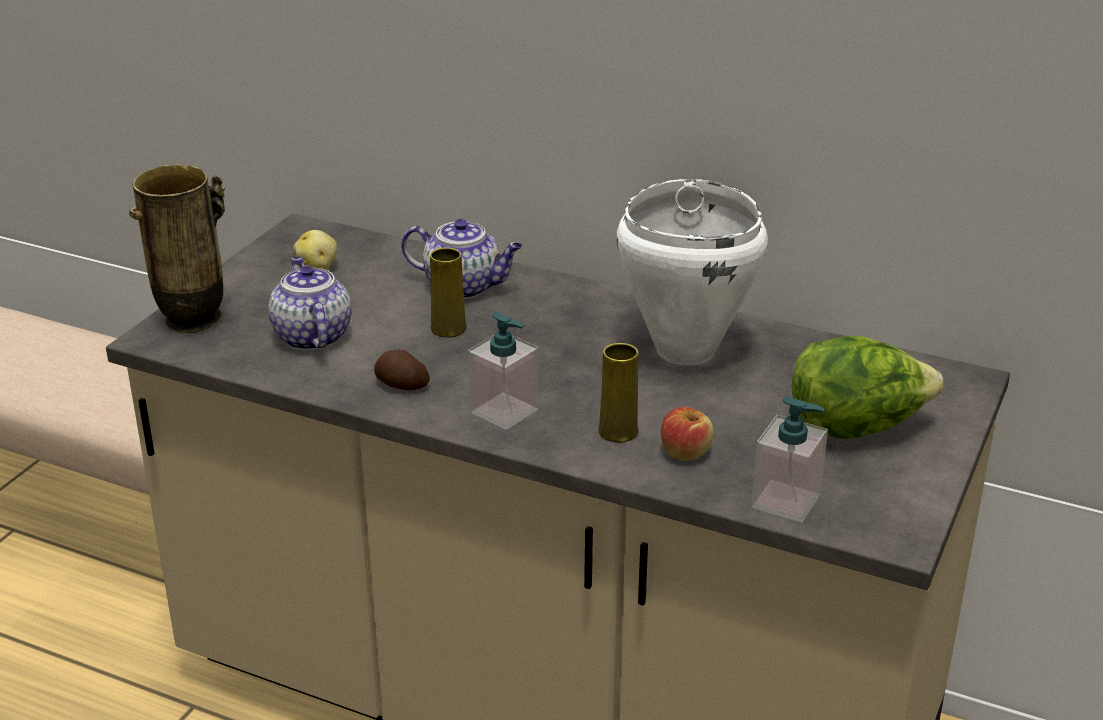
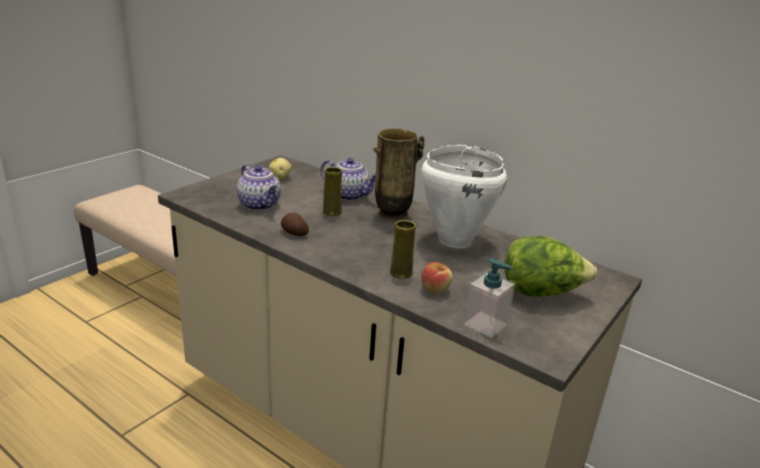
camera: 10 degrees right, 5 degrees down
(193, 321) = (206, 190): vase -> vase (393, 215)
(311, 336) = (260, 205): teapot -> teapot turned 150 degrees clockwise
(504, 411) = (342, 253): soap dispenser -> none

